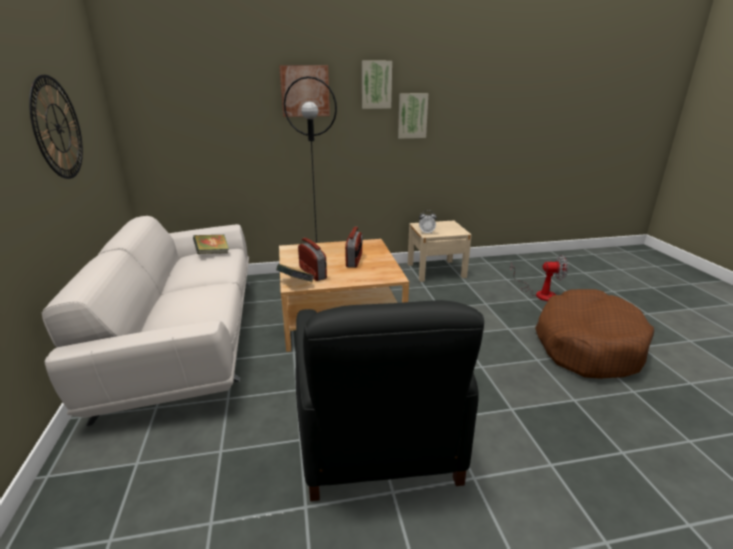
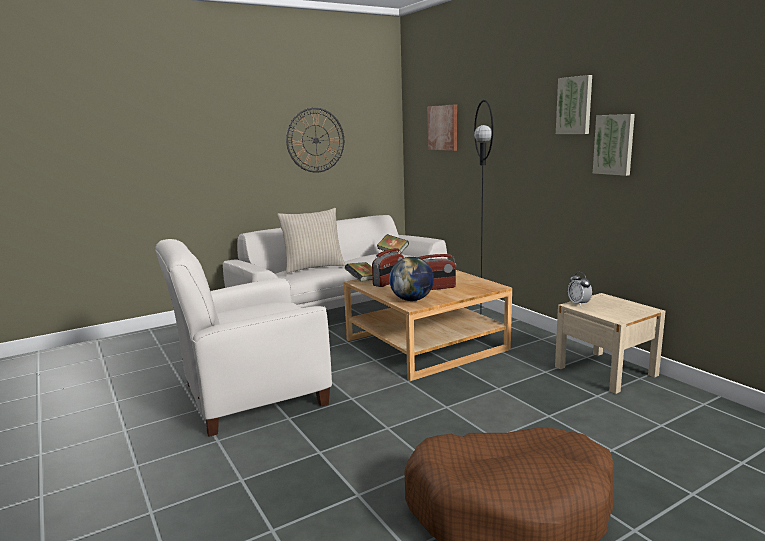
camera: 70 degrees right, 10 degrees down
(195, 299) = (313, 267): none -> beige pillow
(305, 91) = (511, 115): picture -> picture (443, 127)
(377, 274) = (411, 300): none -> globe
(378, 439) = (252, 394): black armchair -> white armchair
(539, 293) = (649, 458): fan -> none

